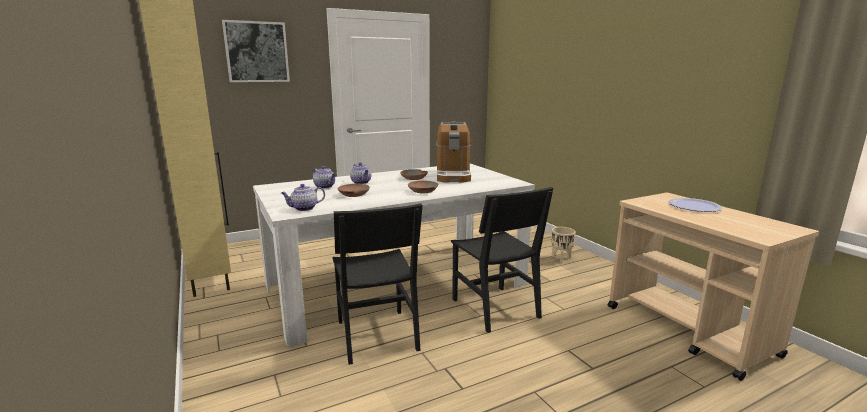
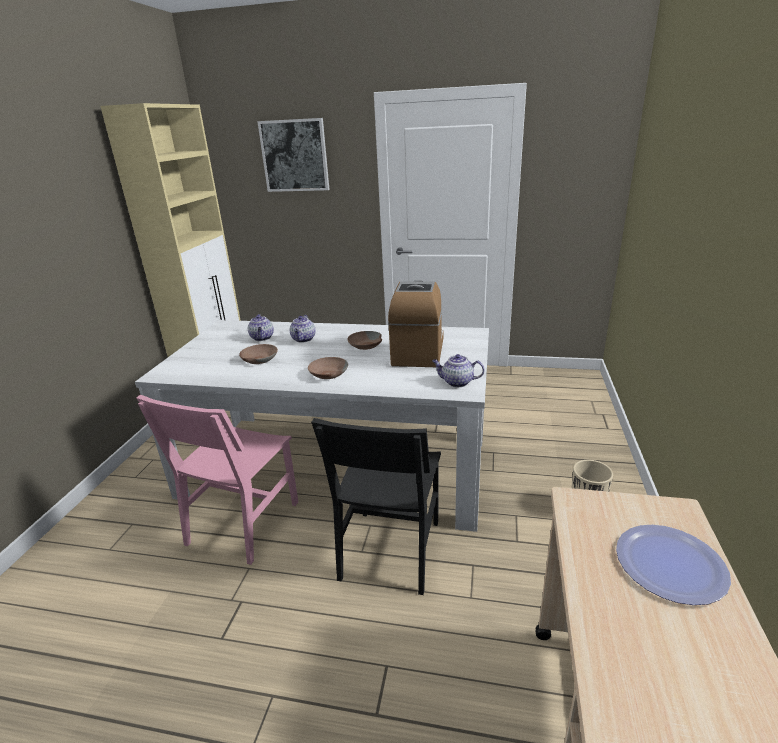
camera: 40 degrees right, 10 degrees up
(304, 208) = (185, 370): teapot -> teapot (456, 382)
(376, 335) = (243, 522): black chair -> pink chair
(453, 175) = (418, 351): coffee machine -> coffee machine turned 150 degrees clockwise

